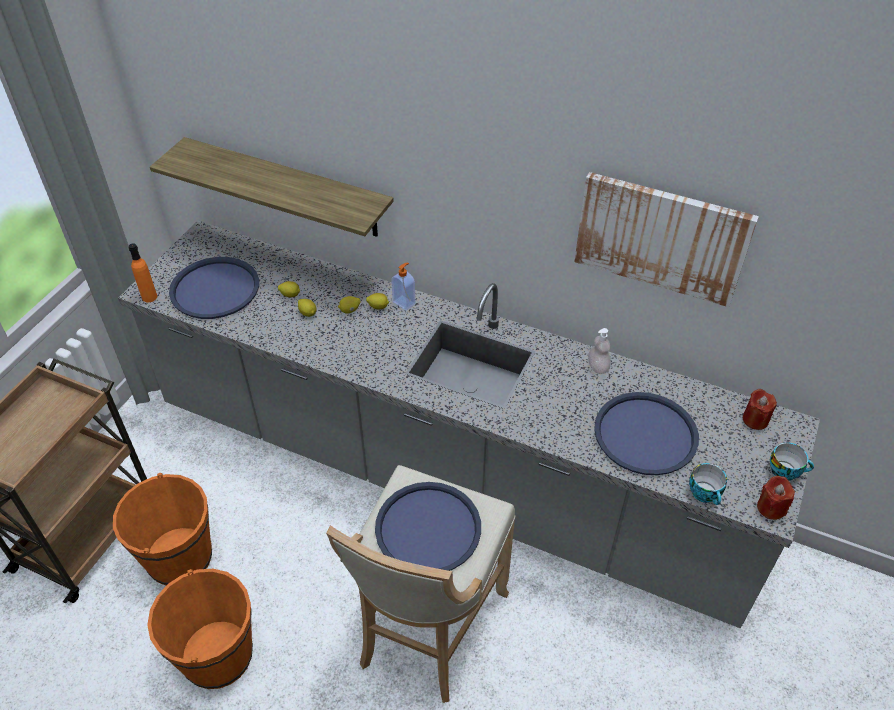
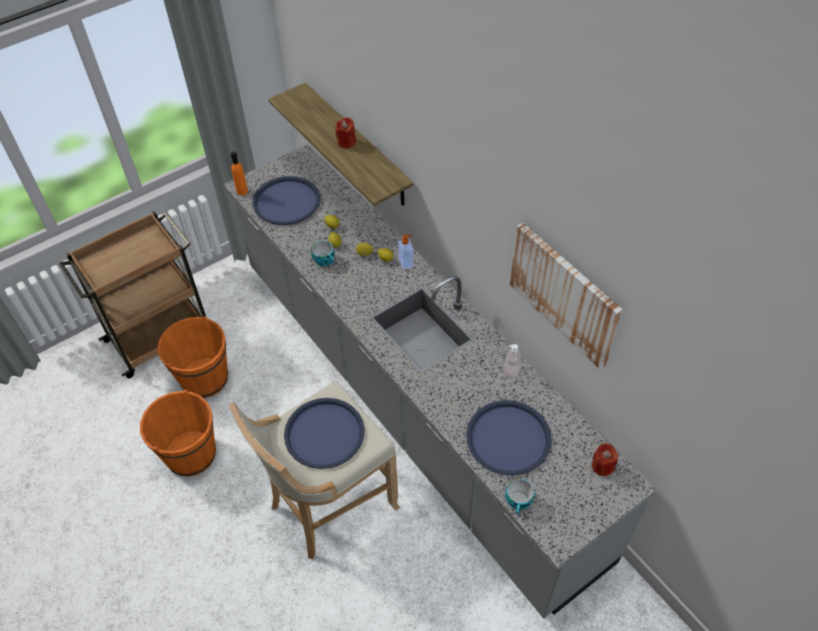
camera: 30 degrees right, 5 degrees up
(771, 508) = (560, 536): red candle -> red candle (346, 142)
(785, 471) = (594, 515): cup -> cup (325, 260)

